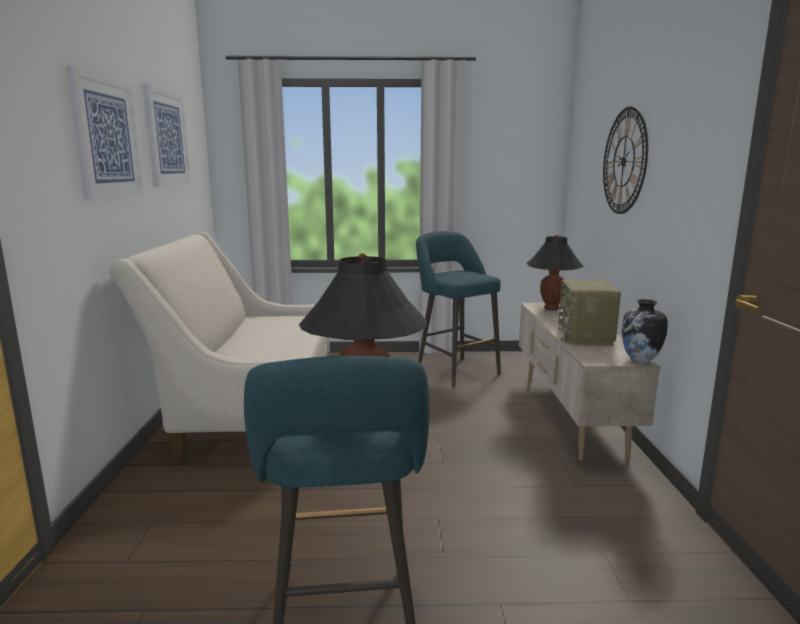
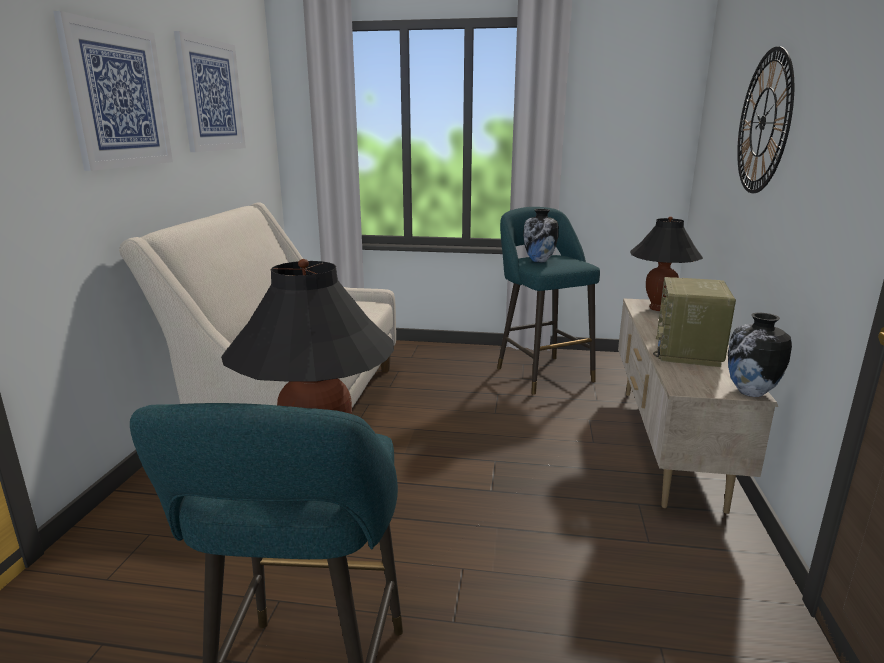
camera: 10 degrees right, 5 degrees up
(451, 275) = (539, 261): none -> vase

